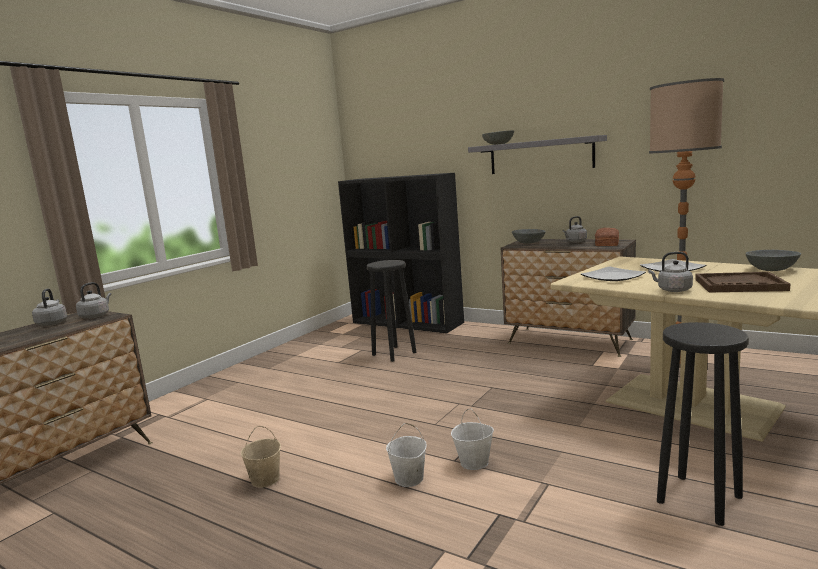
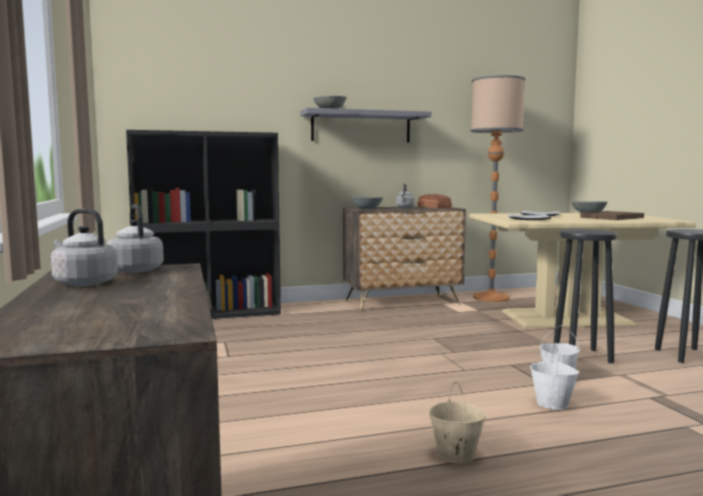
camera: 50 degrees left, 5 degrees down
(393, 353) = (272, 337): black stool -> black stool (581, 356)
(672, 290) = (595, 220): grey kettle -> none

